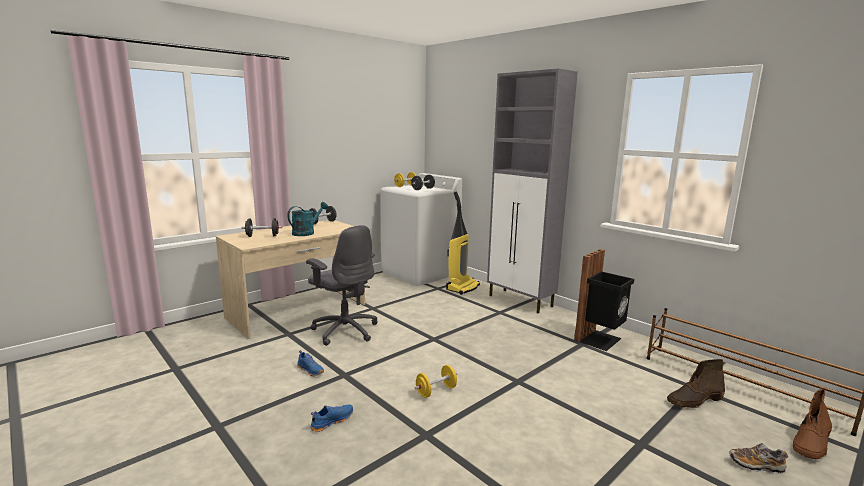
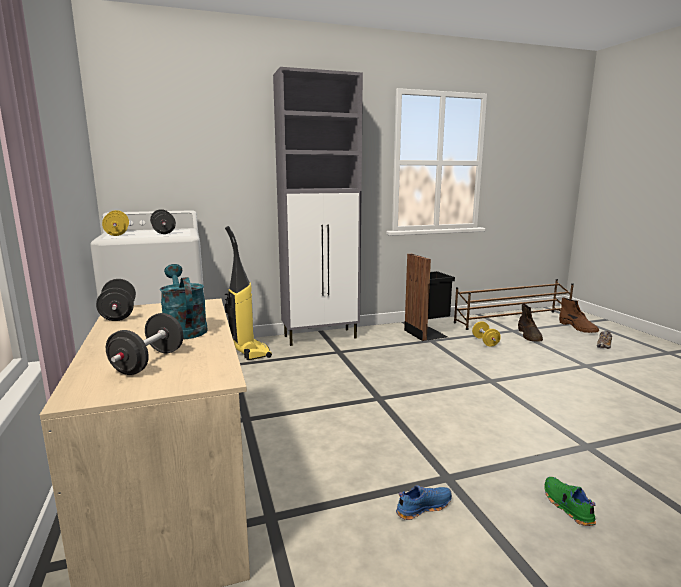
camera: 65 degrees left, 0 degrees up
(331, 421) = (566, 506): blue shoe -> green shoe
(345, 330) = (305, 455): grey office chair -> none
(436, 391) = (502, 423): yellow dumbbell -> yellow dumbbell (485, 342)

